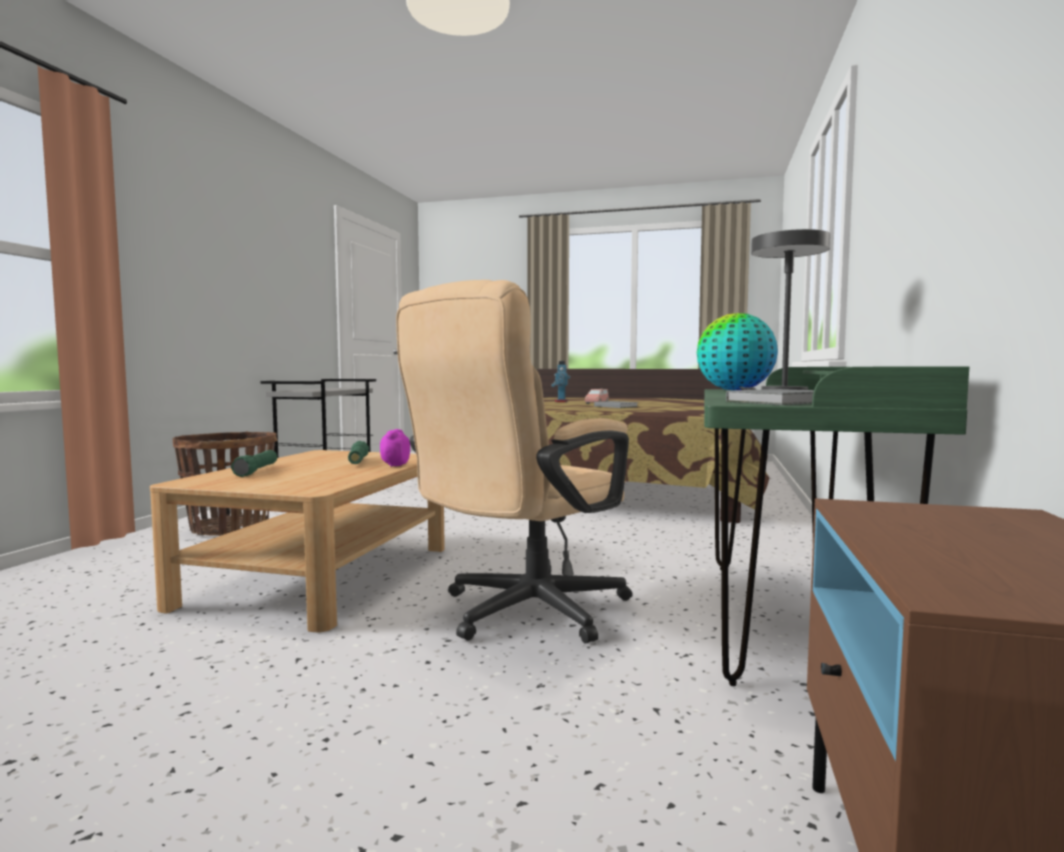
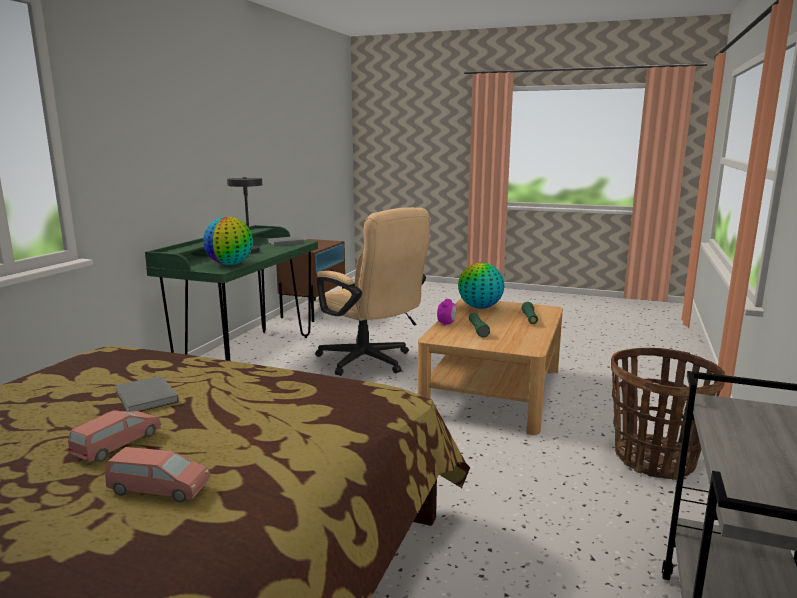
camera: 175 degrees left, 10 degrees up
(312, 481) = (480, 307): none -> globe
(521, 614) = (370, 362): beige office chair -> beige office chair turned 90 degrees clockwise
(560, 401) = (159, 489): toy robot -> pink toy car

